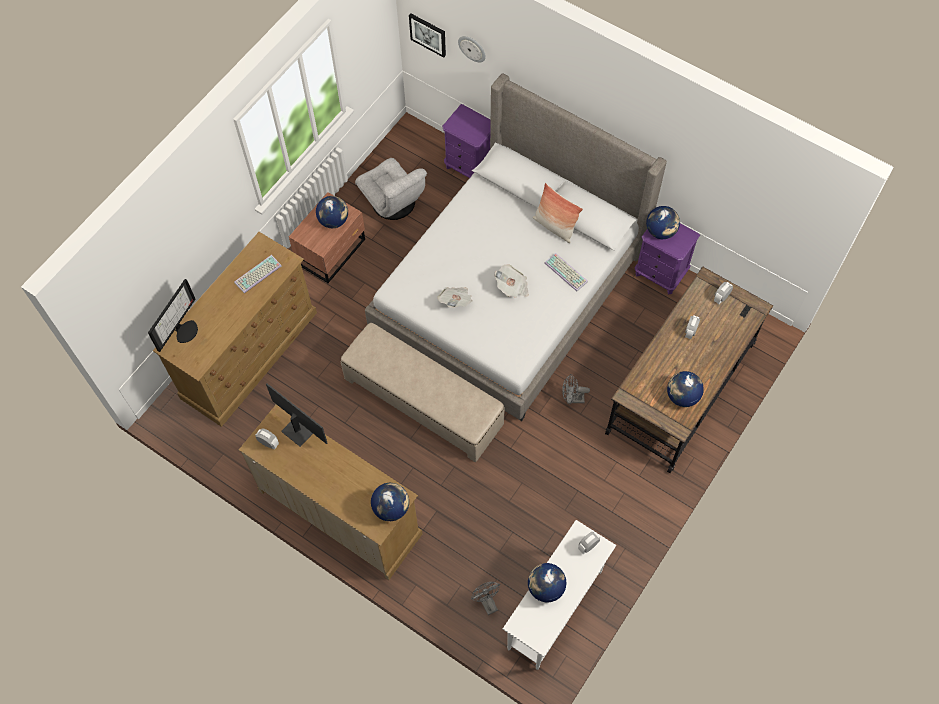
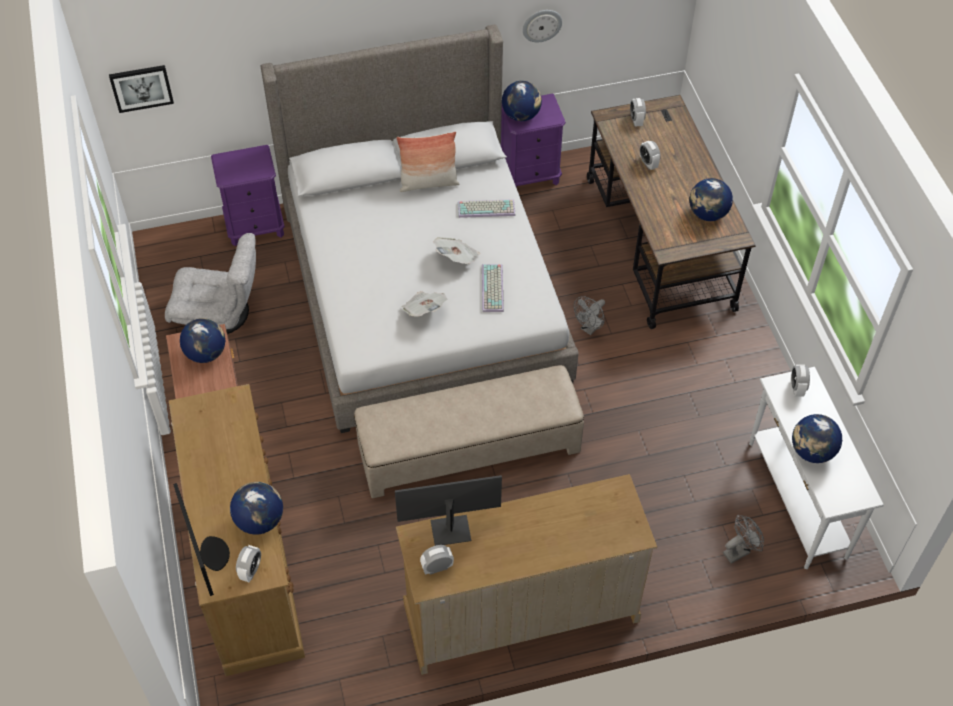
camera: 50 degrees left, 10 degrees down
(191, 357) = (251, 570): none -> alarm clock
(258, 275) = (221, 437): keyboard -> keyboard (493, 289)
(391, 508) = (623, 506): globe -> globe (259, 520)
(472, 48) = (209, 61): wall clock -> wall clock (542, 25)
(486, 602) = (739, 550): grey fan -> grey fan turned 135 degrees clockwise

